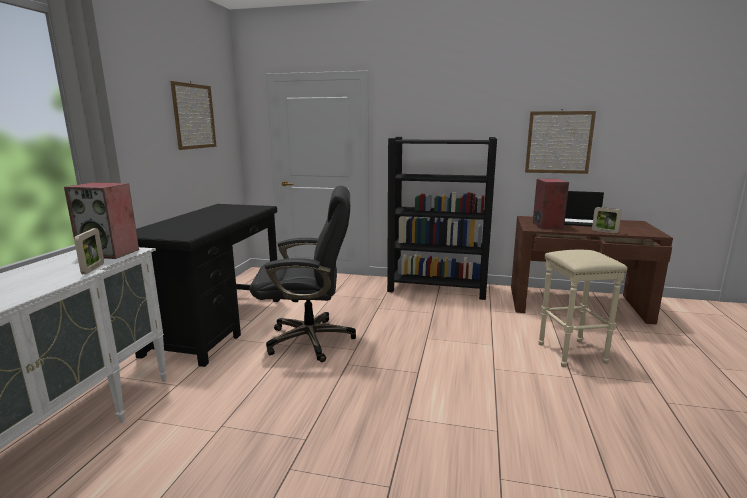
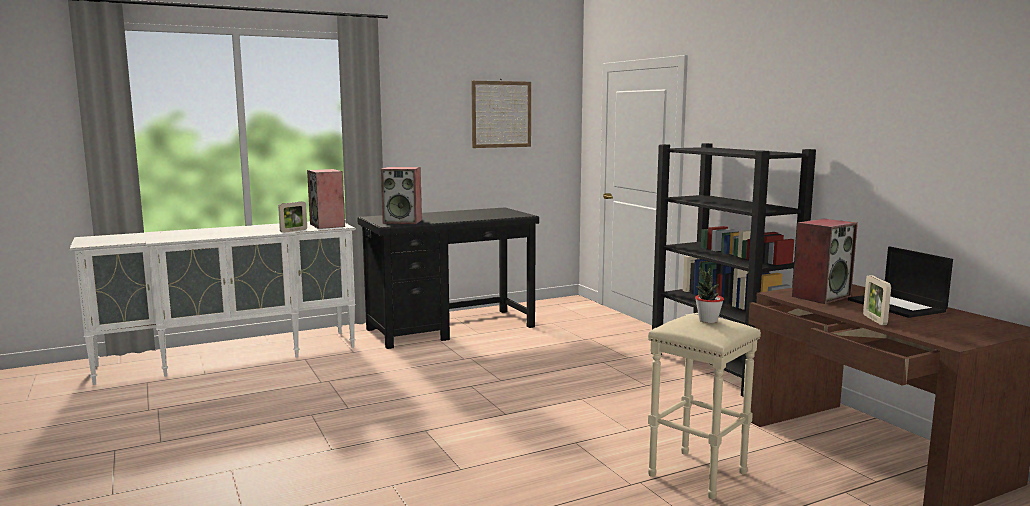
camera: 50 degrees right, 5 degrees down
(187, 231) = (403, 221): none -> speaker
(308, 340) = (483, 361): black office chair -> none
(559, 141) = (906, 161): picture -> none
(586, 252) = (708, 321): none -> potted plant

